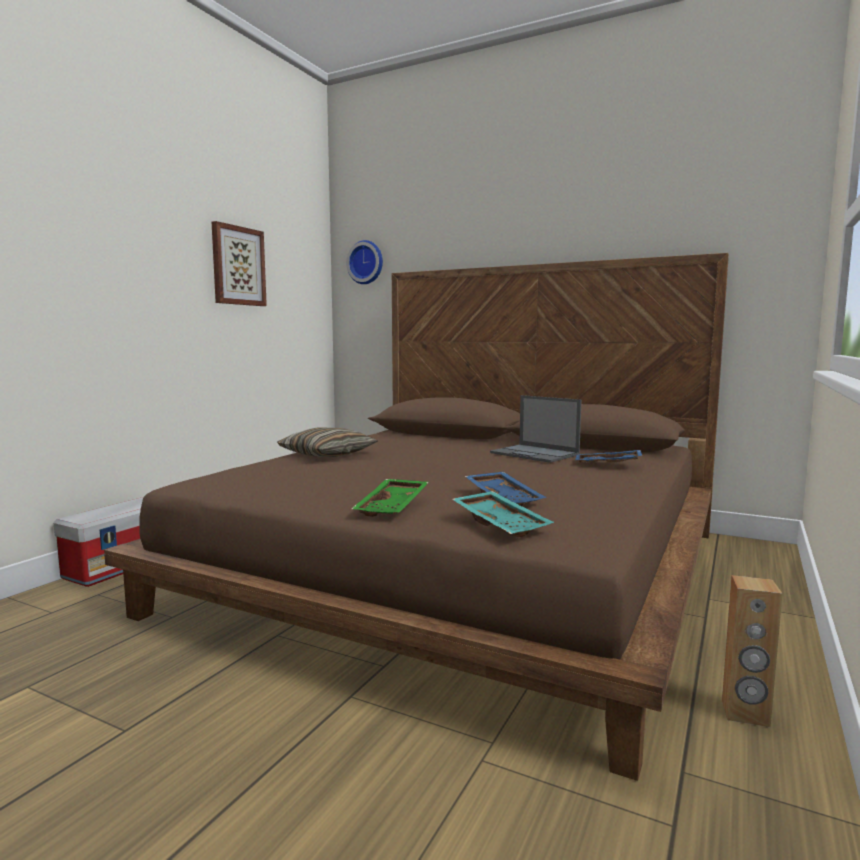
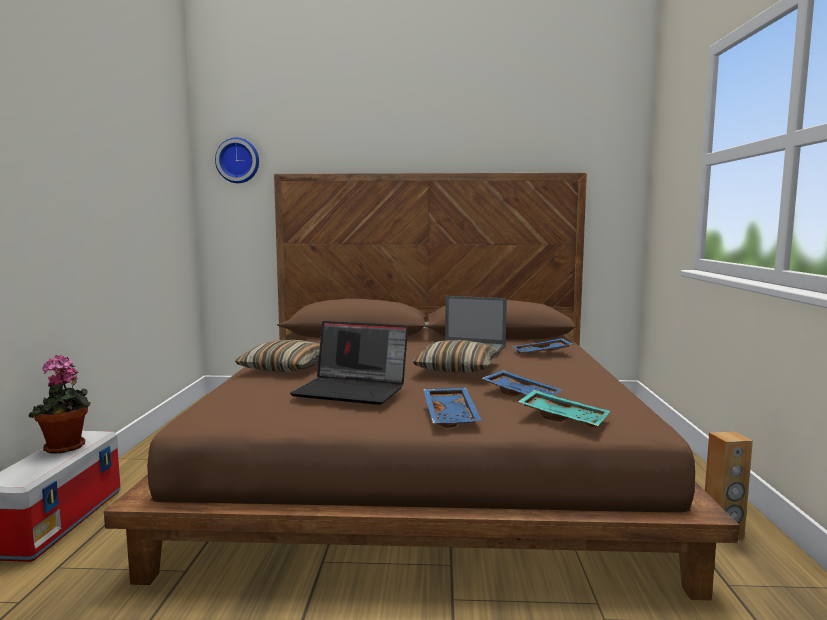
camera: 25 degrees left, 0 degrees up
(141, 503) = (66, 448): none -> potted plant
(238, 266) = (123, 163): picture -> none
(339, 475) = (353, 390): none -> laptop
(393, 507) = (452, 415): green tray -> blue tray
(480, 469) = (457, 369): none -> pillow

